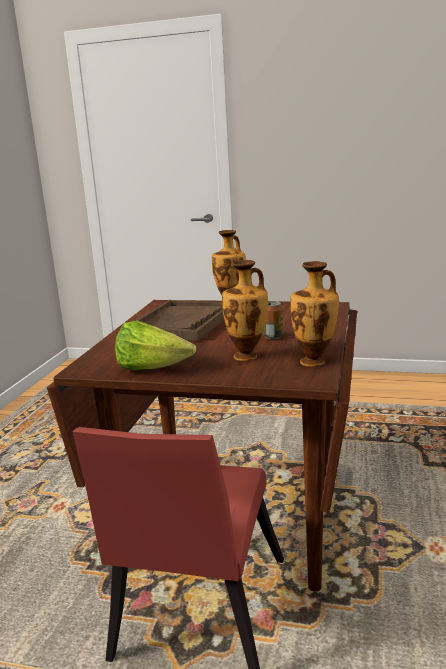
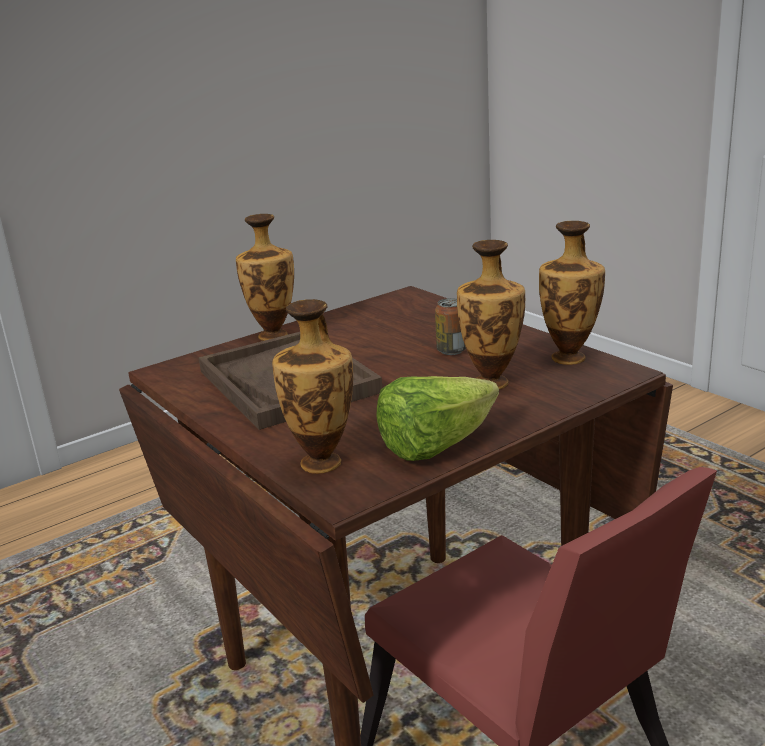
camera: 50 degrees left, 5 degrees up
(109, 355) = (323, 461): none -> vase

